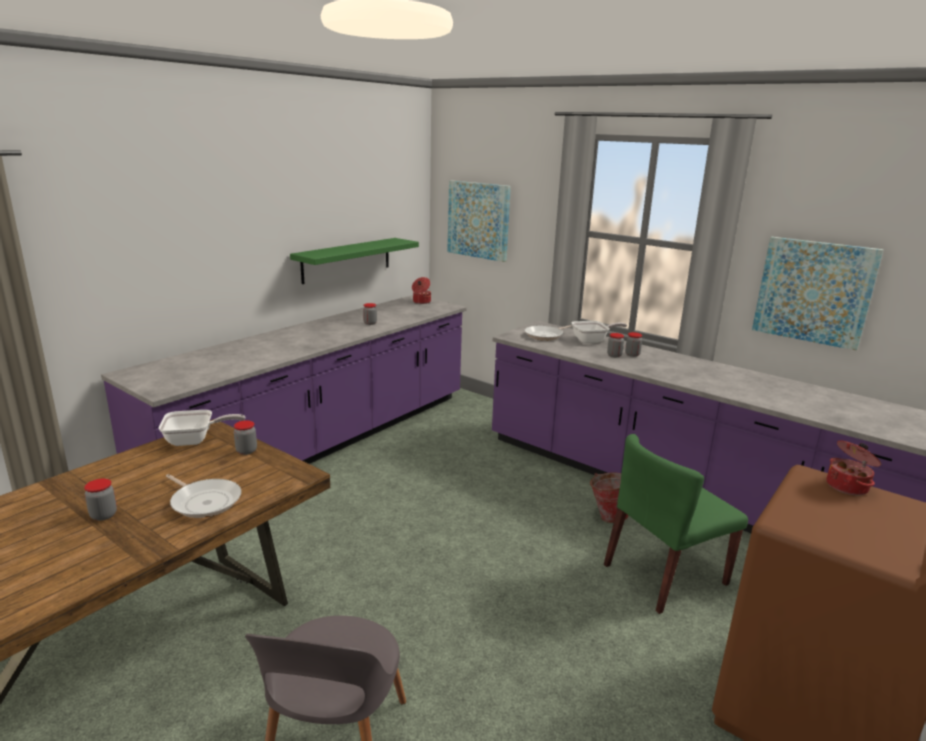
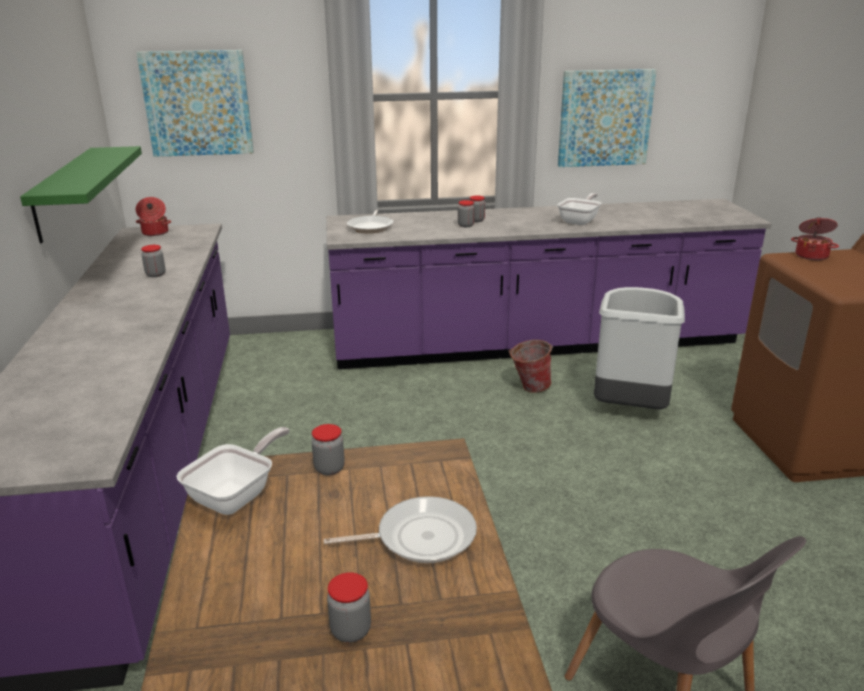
camera: 45 degrees left, 5 degrees up
(592, 341) = (420, 219): frying pan -> frying pan (580, 221)
(664, 575) = (629, 408): green chair -> grey trash can

